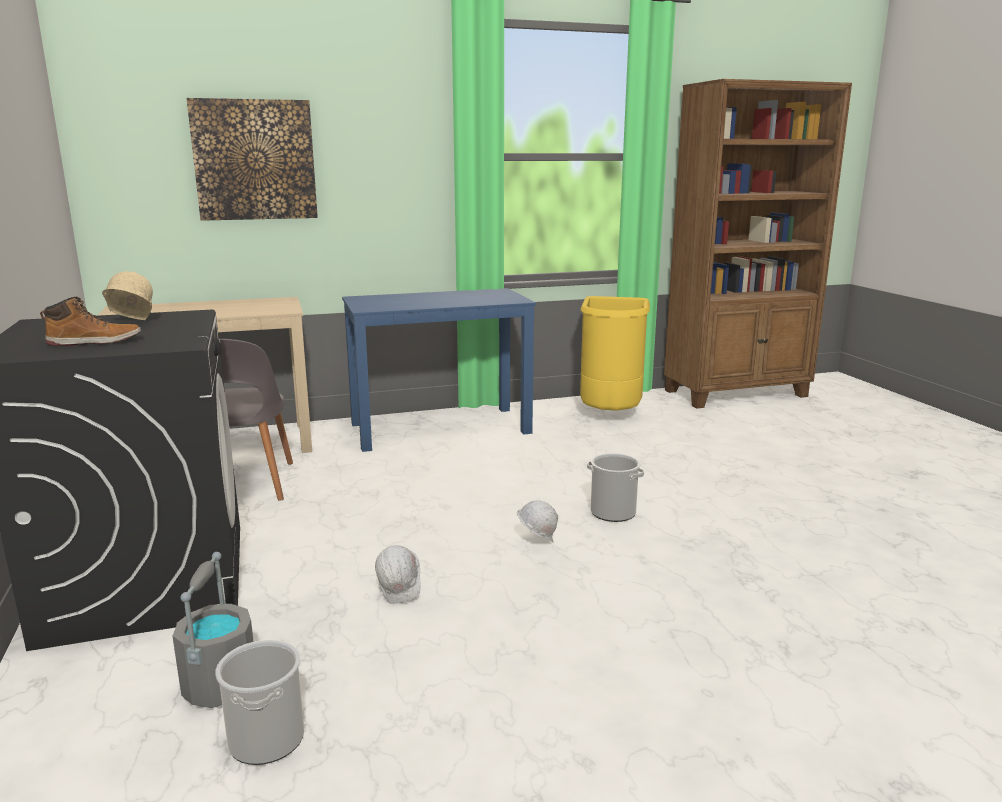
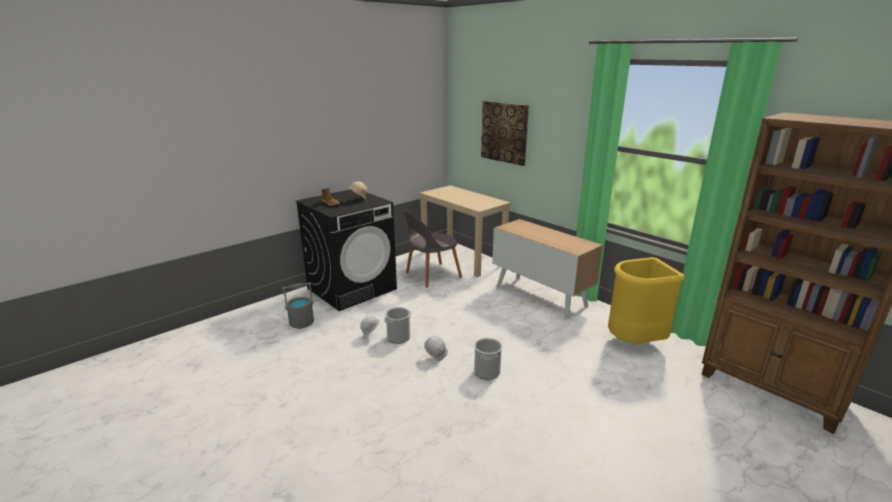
camera: 65 degrees right, 5 degrees up
(266, 739) = (279, 340): bucket -> bucket (398, 337)
(441, 428) = (541, 296): blue desk -> cabinet

